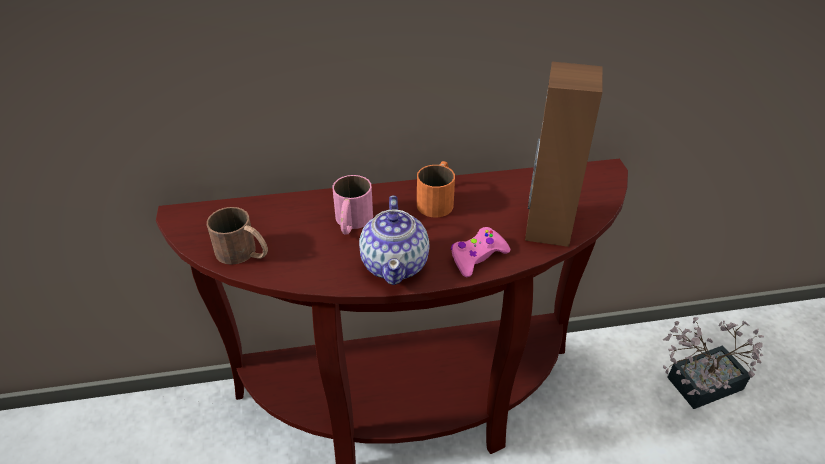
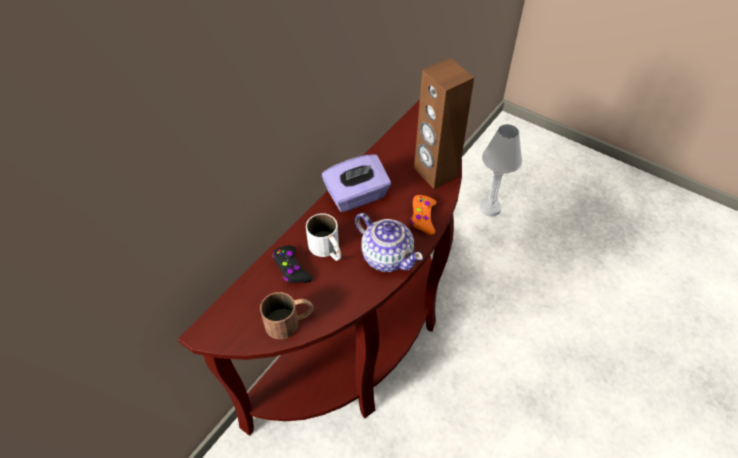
camera: 45 degrees left, 10 degrees up
(302, 216) = (291, 269): none -> black game controller
(351, 222) = (327, 249): pink mug -> white mug
(438, 199) = (357, 196): orange mug -> purple tissue box
(477, 257) = (423, 218): pink game controller -> orange game controller
(697, 385) = (490, 208): potted plant -> white table lamp

